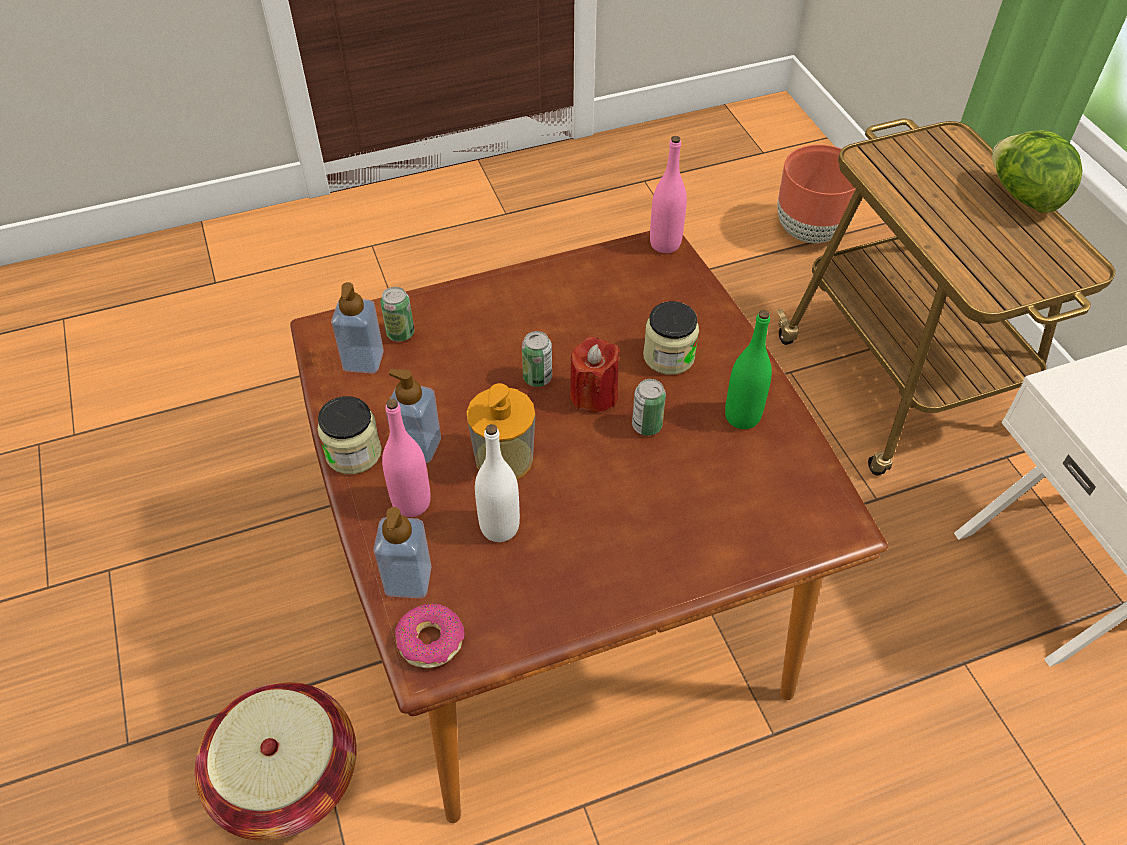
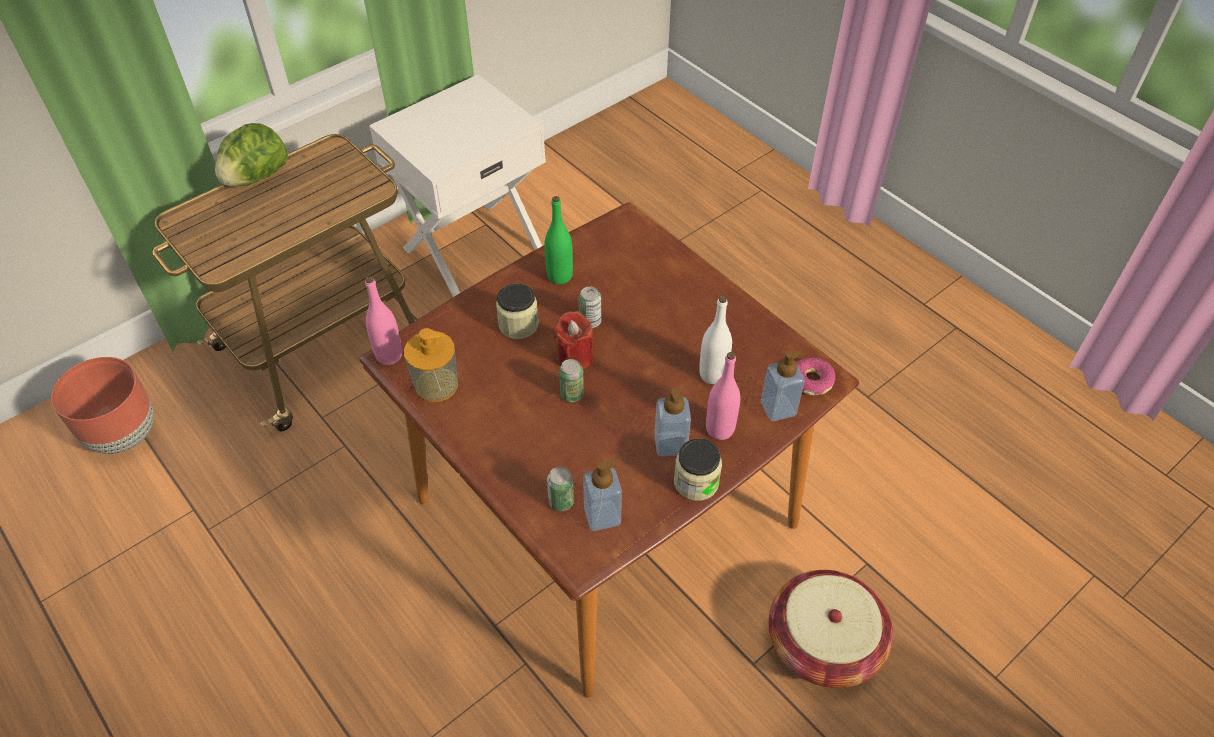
camera: 110 degrees left, 0 degrees up
(504, 459) = (656, 390): soap dispenser -> soap dispenser (436, 385)

